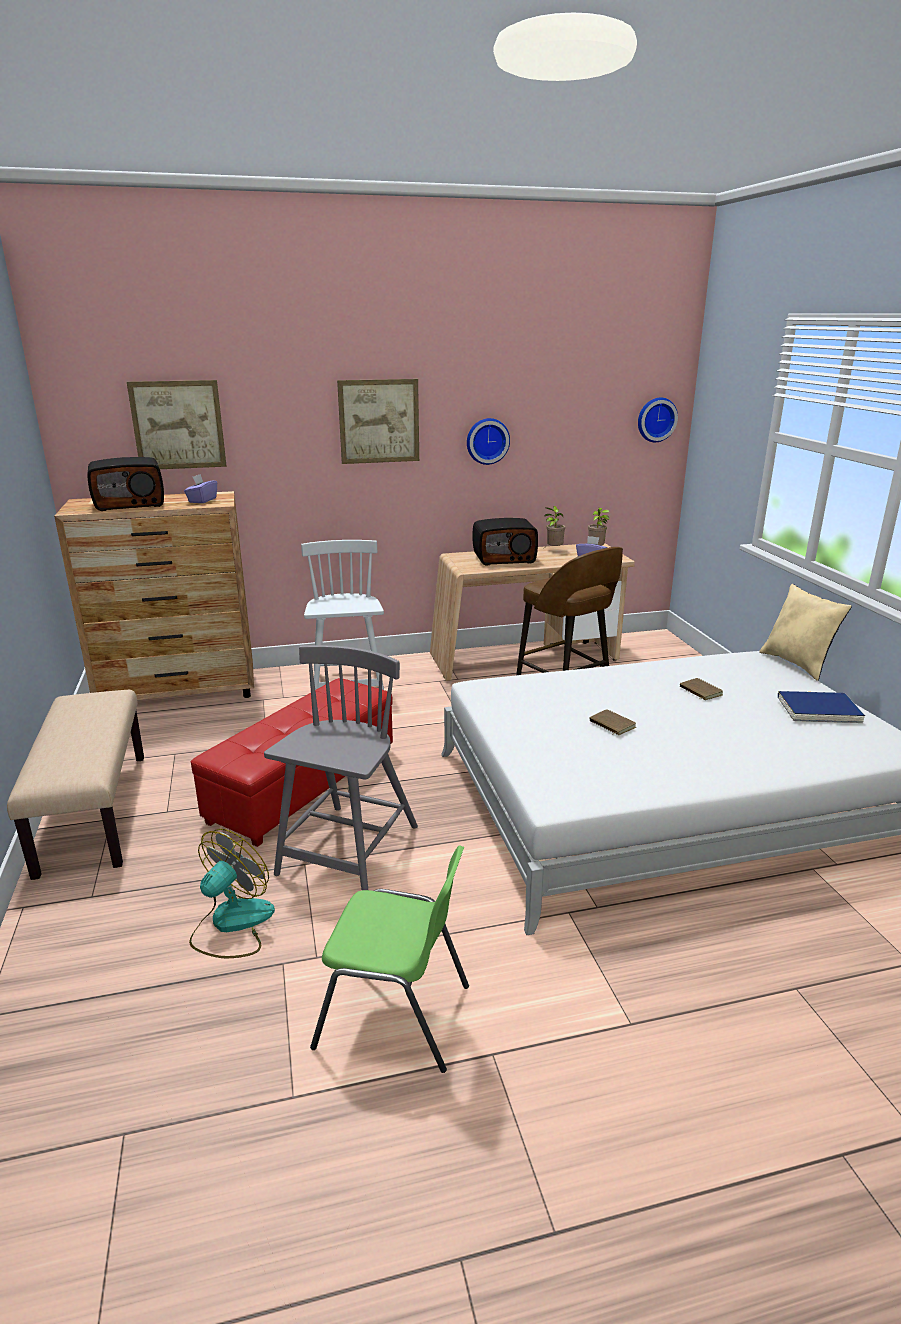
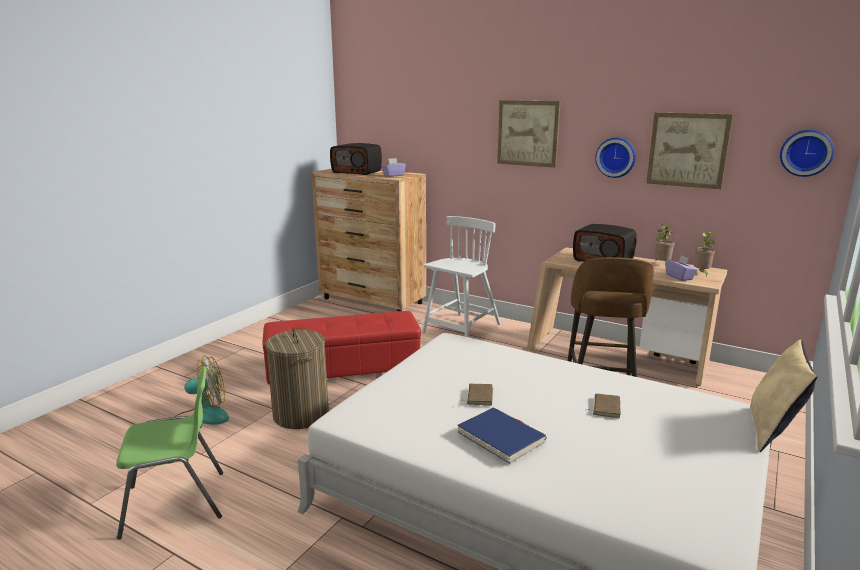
camera: 45 degrees right, 5 degrees down
(93, 812) = (245, 341): beige bench -> none
(178, 425) = (401, 126): picture -> picture (687, 150)
(348, 852) = (301, 415): grey chair -> laundry basket
(396, 1016) = (176, 503): green chair -> green chair turned 75 degrees counterclockwise
(818, 710) = (687, 470): blue book -> blue book (501, 438)

